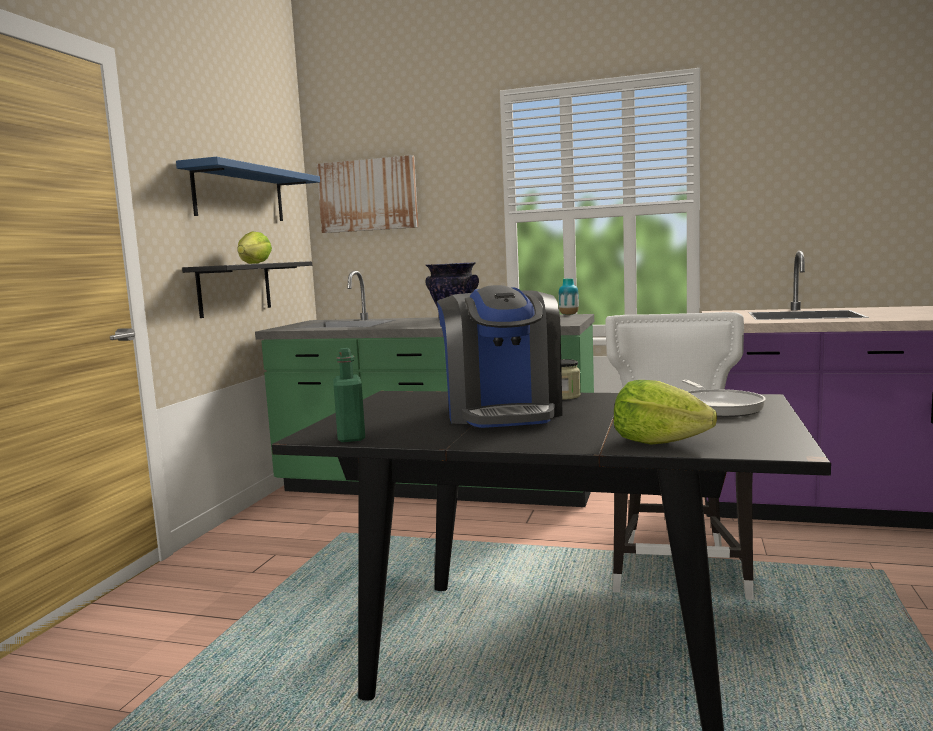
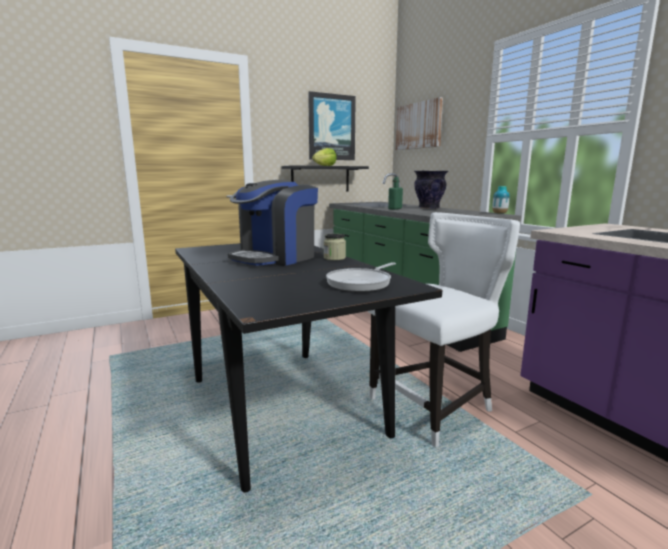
camera: 45 degrees right, 5 degrees up
(240, 194) = (331, 127): blue shelf -> picture
(351, 437) = (196, 252): green bottle -> green bottle (395, 209)
(658, 441) = (247, 287): lettuce -> none

